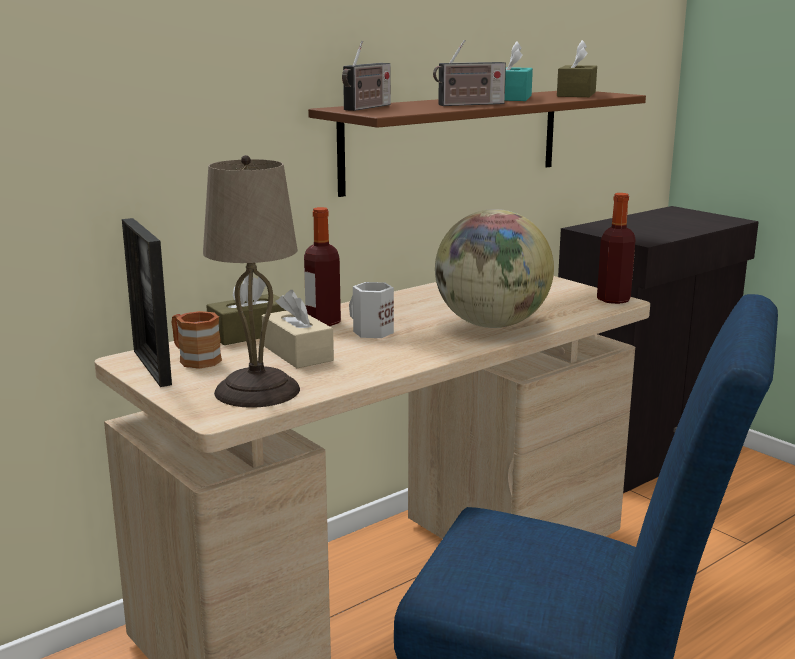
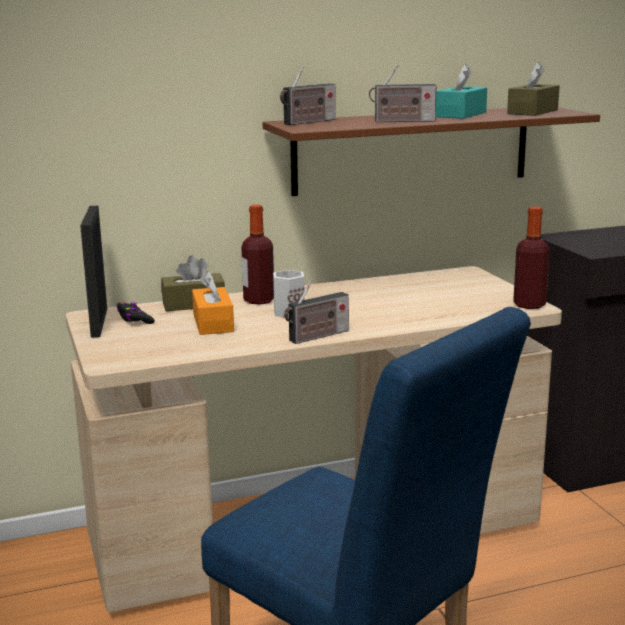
camera: 20 degrees right, 0 degrees up
(194, 359) = (134, 319): brown mug -> black game controller
(255, 390) = (153, 348): beige table lamp -> none
(297, 353) = (213, 323): beige tissue box -> orange tissue box
(435, 355) = (317, 336): none -> radio
(491, 325) = (393, 316): globe -> none

